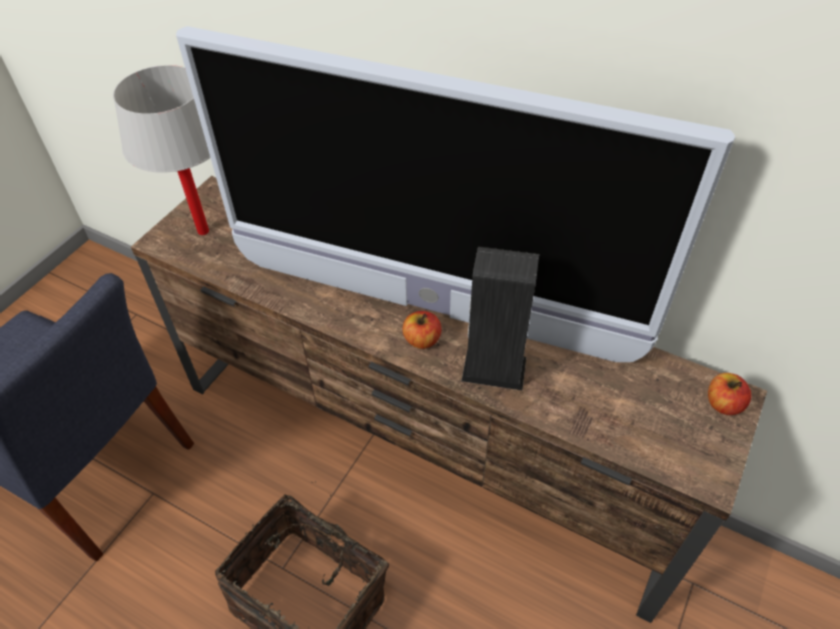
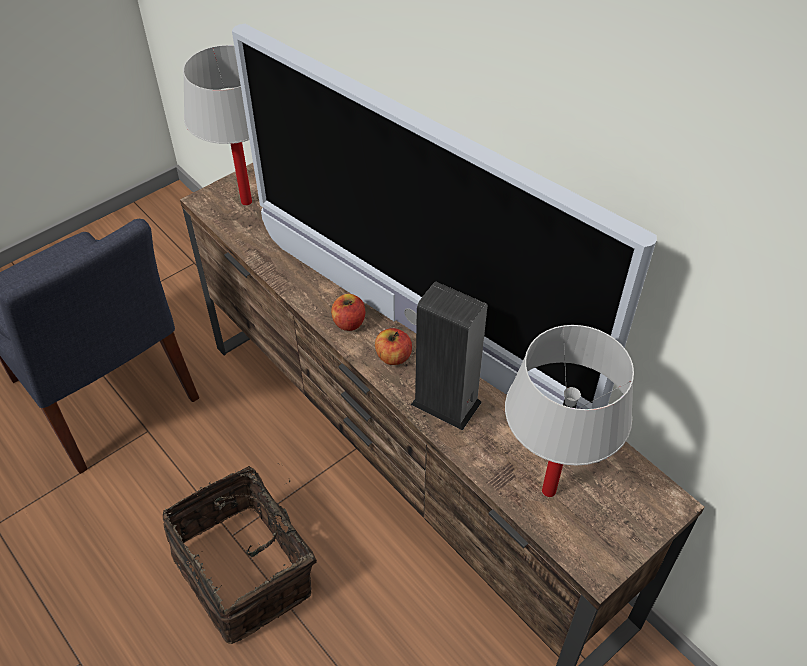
camera: 20 degrees right, 0 degrees up
(629, 421) = (548, 490): none -> white table lamp
(723, 404) = (651, 504): apple -> apple (349, 322)

